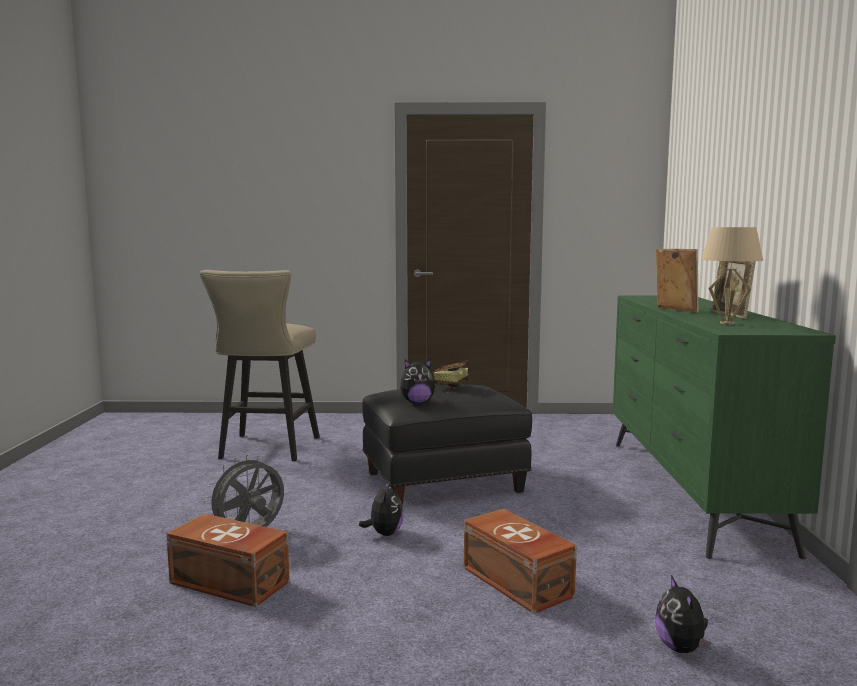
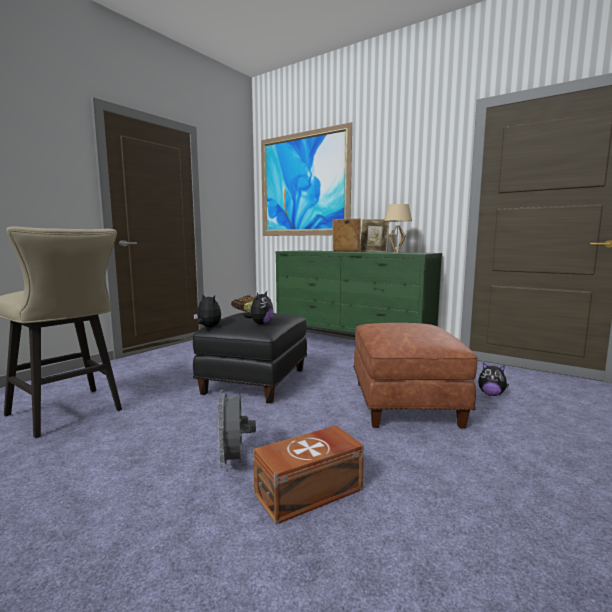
camera: 55 degrees left, 0 degrees up
(384, 533) = (303, 416): plush toy -> plush toy (208, 327)
(516, 583) = (406, 403): brown storage box -> brown ottoman
(704, 174) = (303, 185): none -> picture

